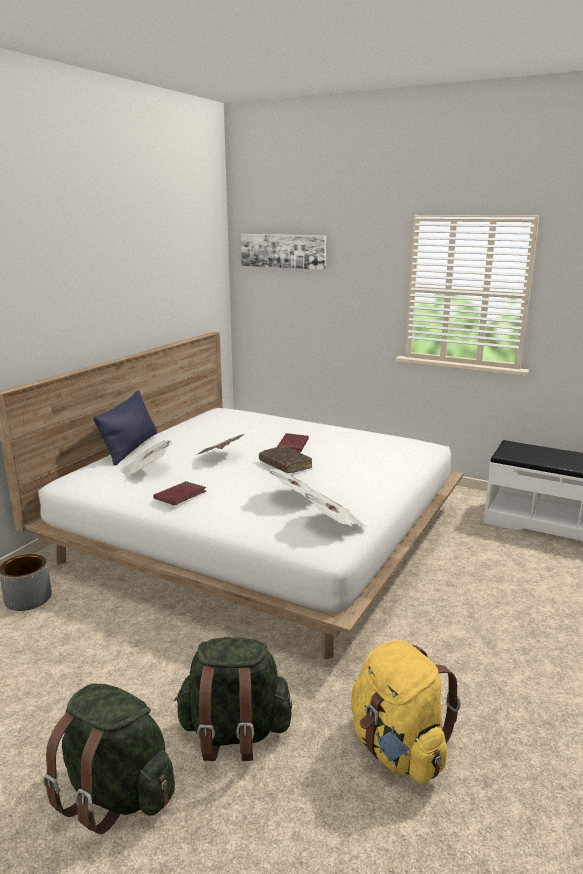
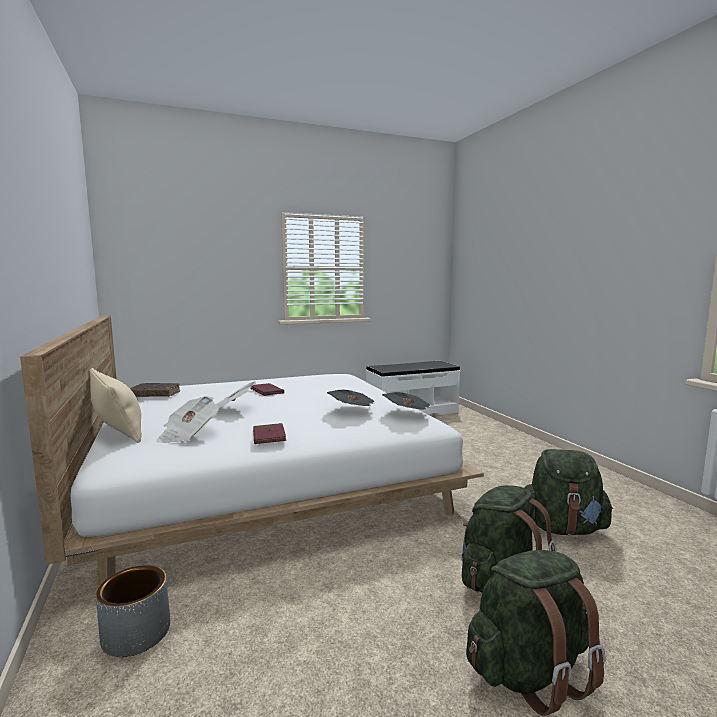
camera: 50 degrees left, 10 degrees down
(130, 448) = (118, 429): blue pillow -> beige pillow
(283, 251) = (161, 238): picture -> none
(285, 465) = (294, 400): brown book -> brown book (155, 395)
(397, 749) = (562, 528): yellow backpack -> green backpack

